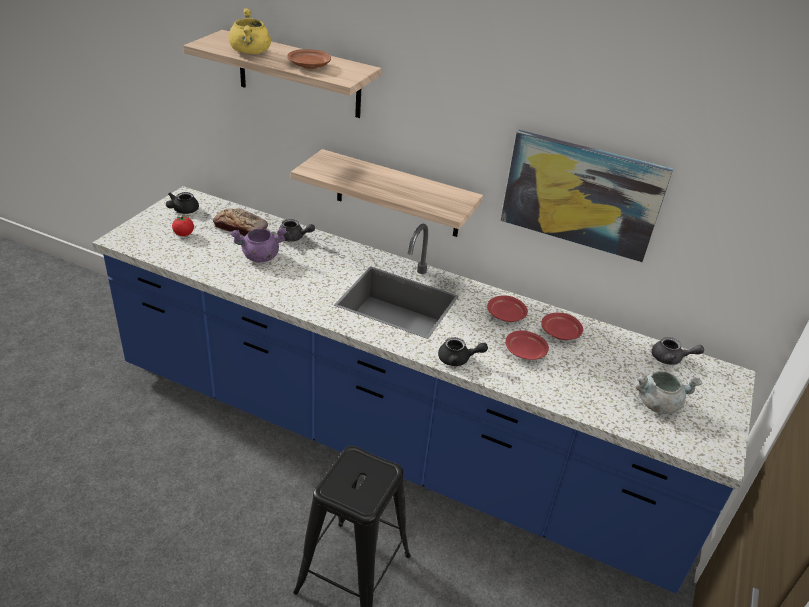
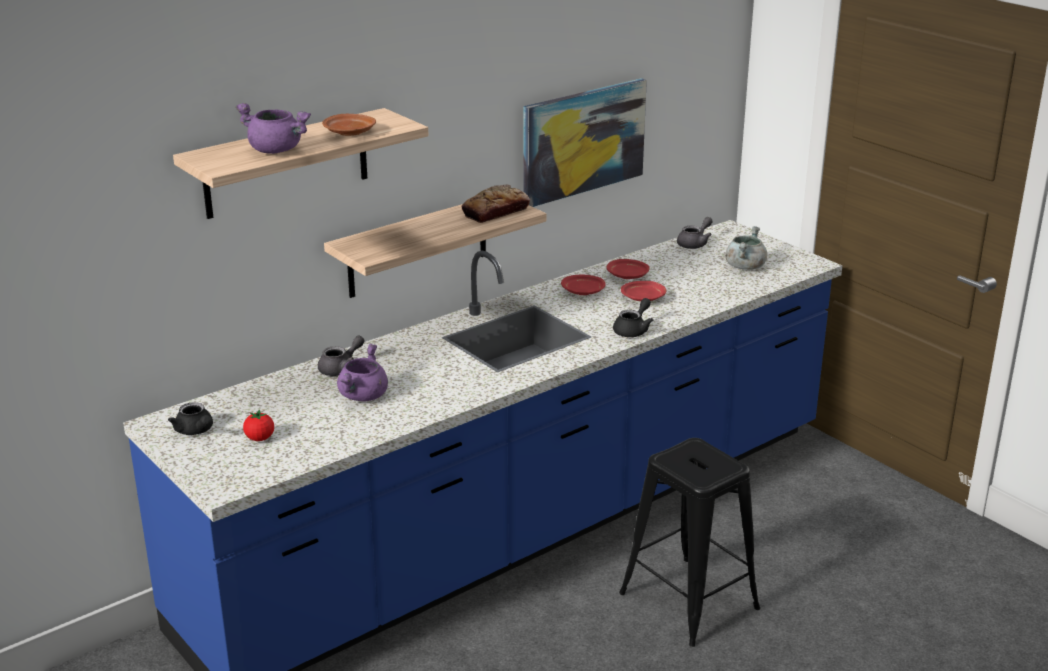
camera: 60 degrees left, 10 degrees down
(241, 228) = (284, 398): bread -> bread (496, 212)
(251, 52) = (277, 150): yellow cooking pot -> purple cooking pot

